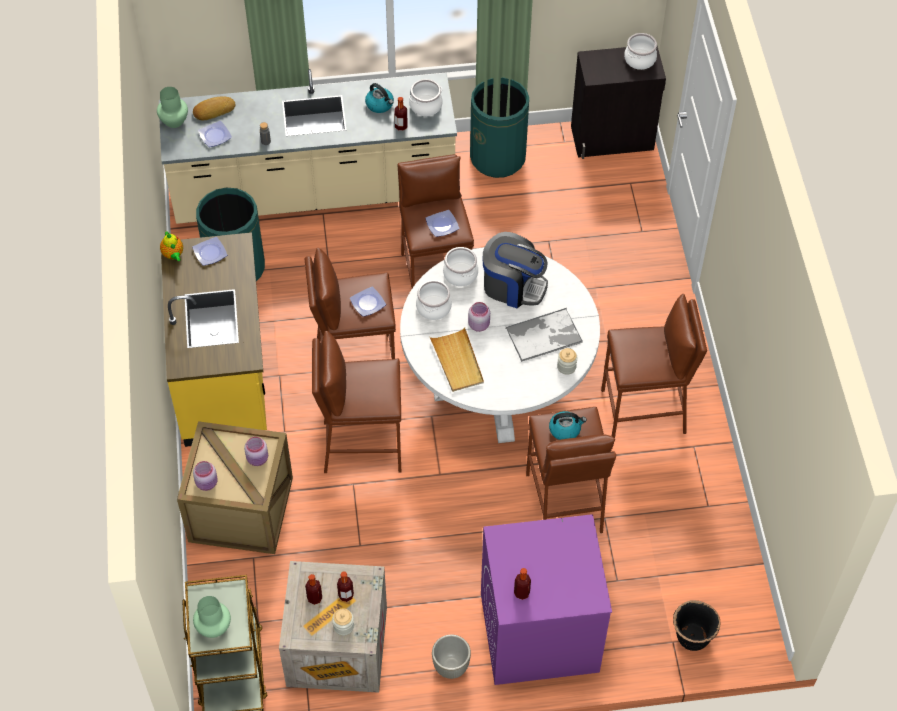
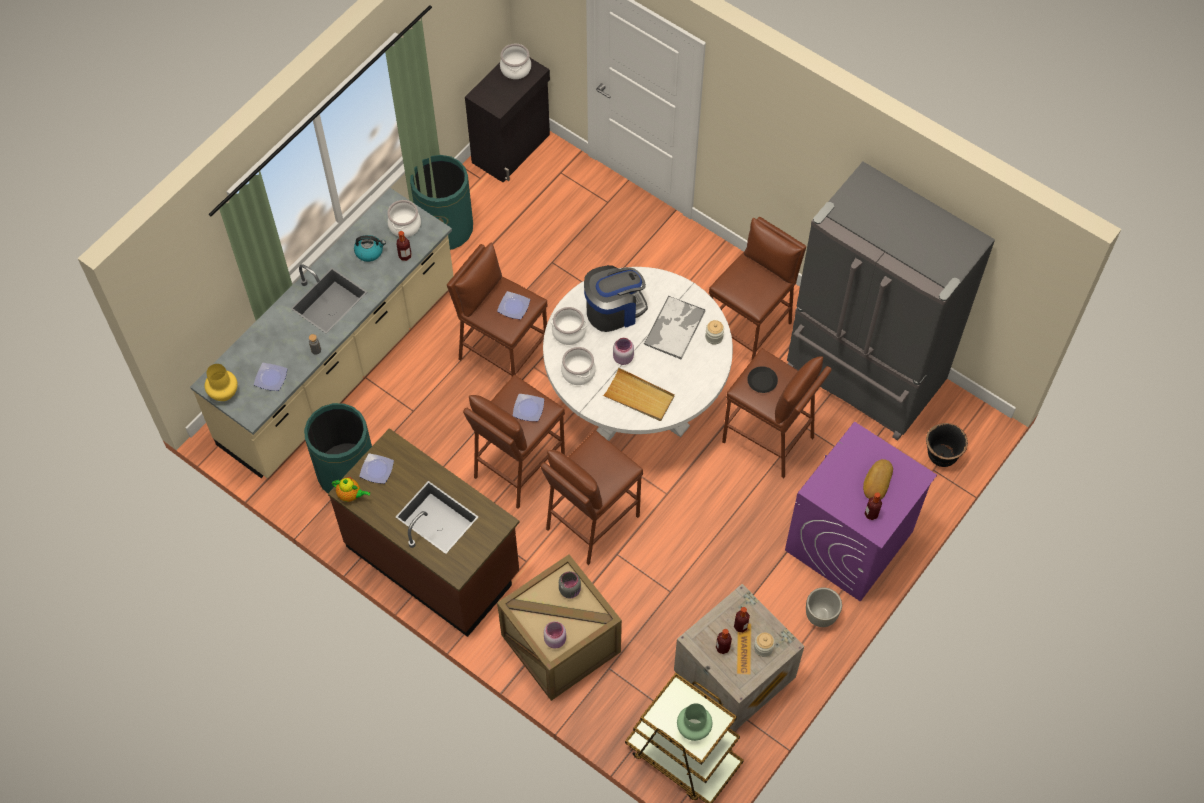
camera: 45 degrees left, 5 degrees up
(175, 121) = (224, 392): green vase -> yellow vase
(213, 110) = (245, 359): bread -> bread (877, 481)
(224, 374) = (434, 559): yellow counter -> brown counter
(258, 459) = (570, 590): pink jar -> grey jar
(565, 429) = (761, 381): kettle -> black plate
(697, 522) = (863, 377): none -> grey fridge

